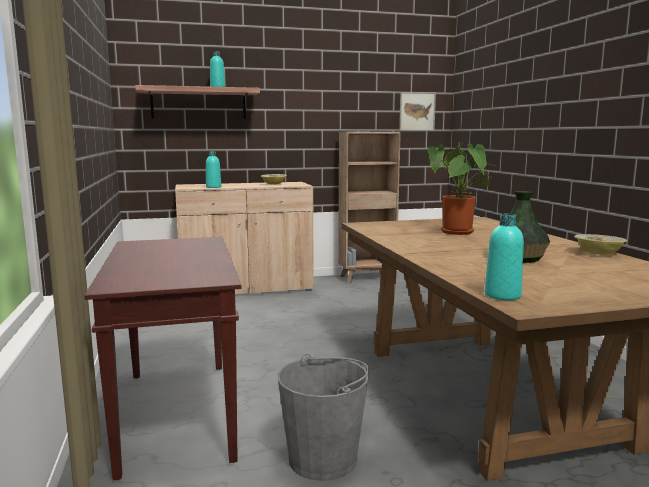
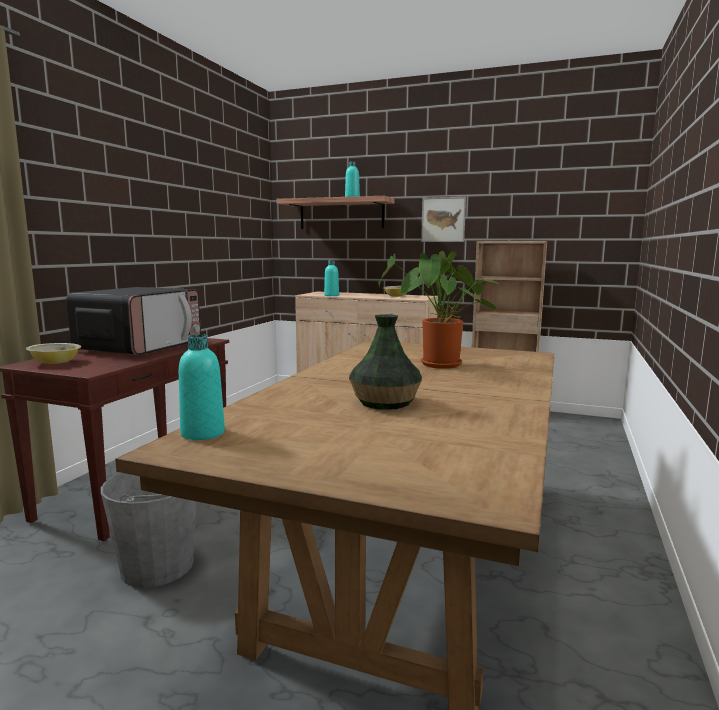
camera: 35 degrees right, 0 degrees up
(166, 253) = (140, 347): none -> microwave
(417, 111) = (590, 216): picture -> picture (443, 219)
(598, 253) = (512, 417): bowl -> bowl (55, 363)

